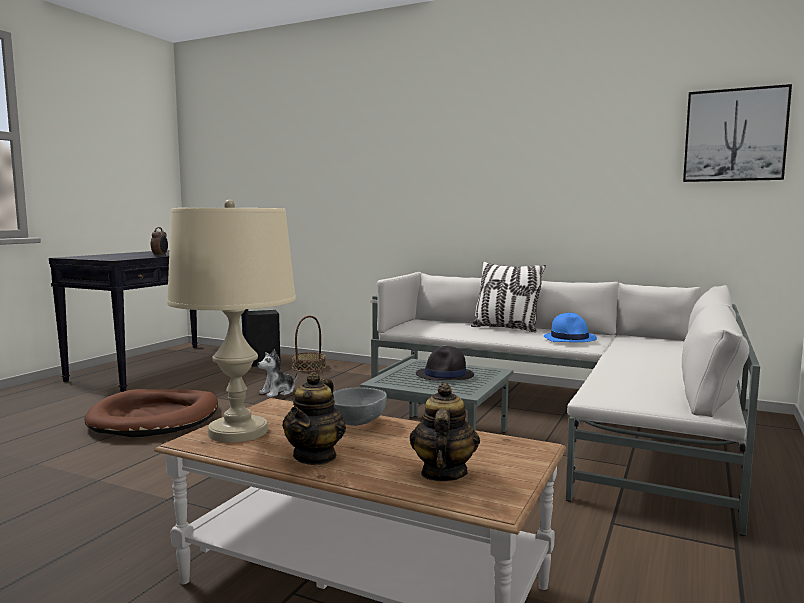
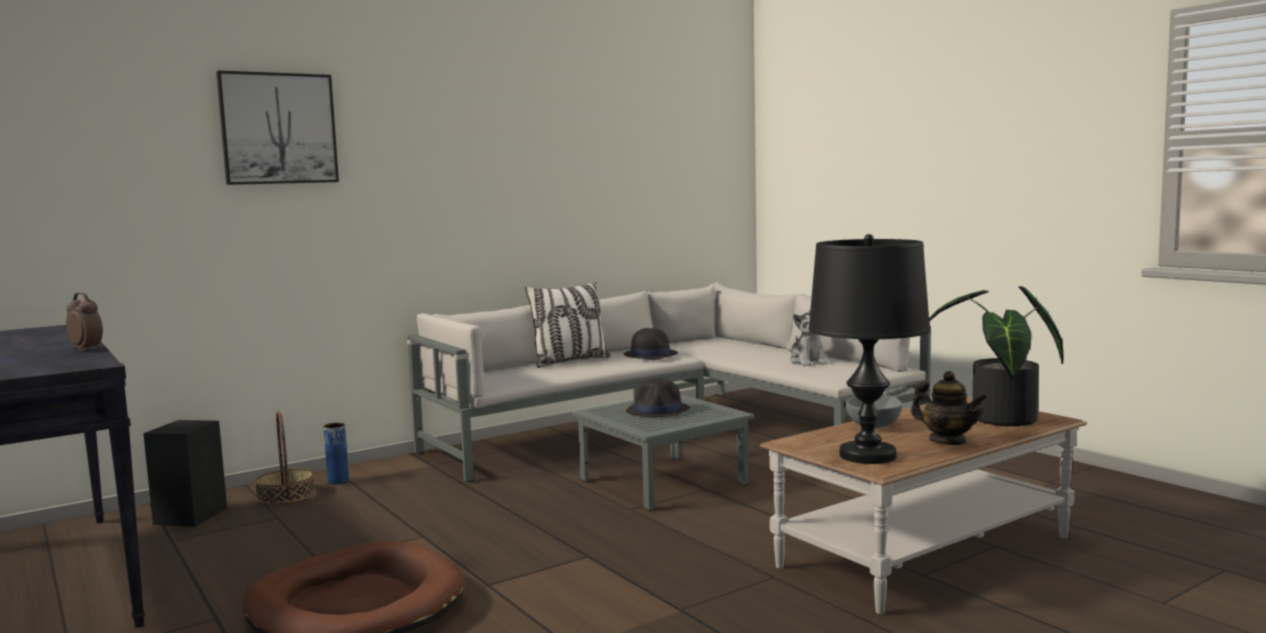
camera: 60 degrees left, 0 degrees up
(238, 432) = (867, 455): beige table lamp -> black table lamp
(278, 392) = (374, 524): plush toy -> plush toy (808, 362)
(342, 369) = (338, 481): none -> blue vase
(443, 473) = (1000, 421): teapot -> potted plant
(570, 338) = (650, 355): blue hat -> black hat
(734, 135) = (706, 145): picture -> picture (278, 128)

